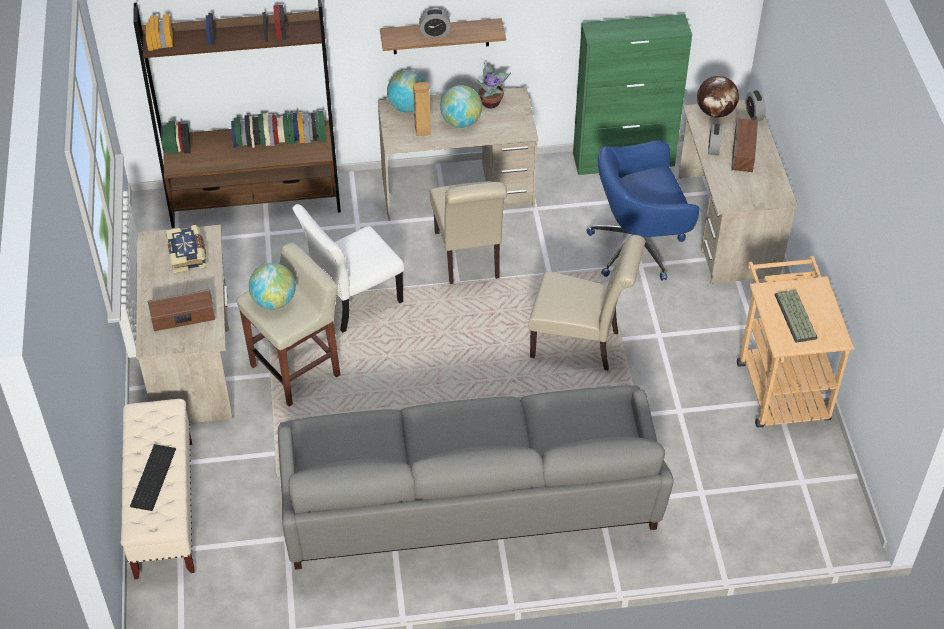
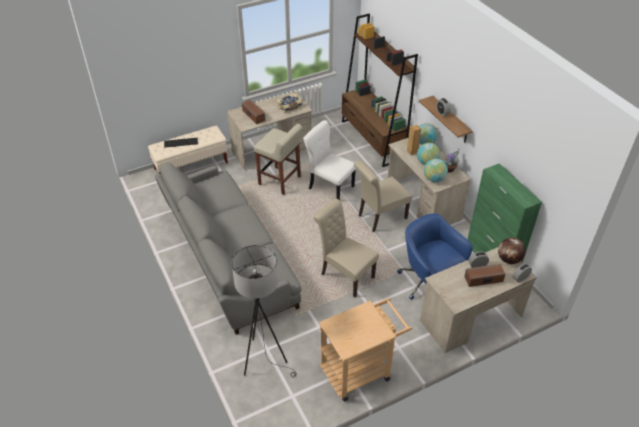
camera: 70 degrees right, 5 degrees down
(274, 301) = (276, 138): globe -> globe (434, 179)
(581, 345) = (344, 275): beige chair -> beige chair turned 135 degrees clockwise
(721, 499) = (265, 359): none -> grey floor lamp
(797, 317) = (354, 327): keyboard -> none

